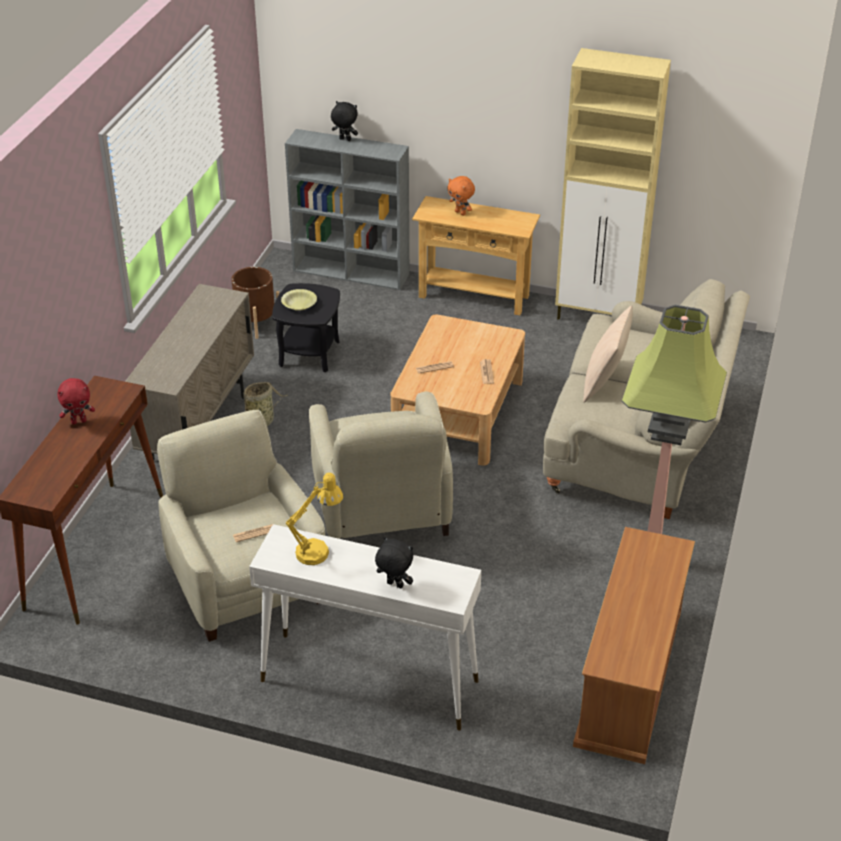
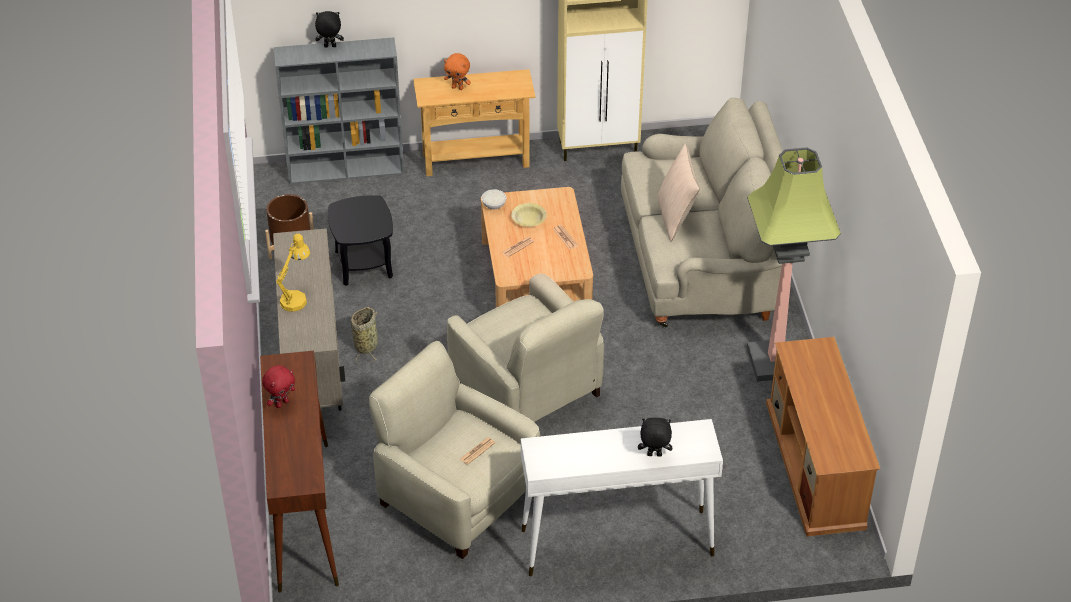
camera: 25 degrees left, 5 degrees up
(299, 304) = (354, 222): yellow bowl -> yellow bowl (528, 219)
(318, 550) = (573, 447): yellow table lamp -> yellow table lamp (296, 298)
(437, 326) = (493, 205): none -> white bowl

